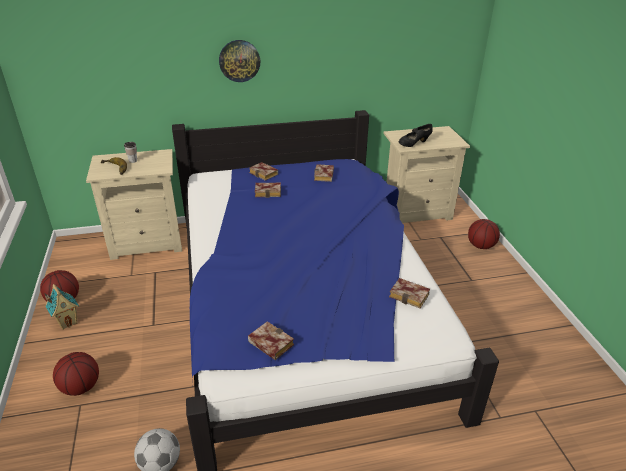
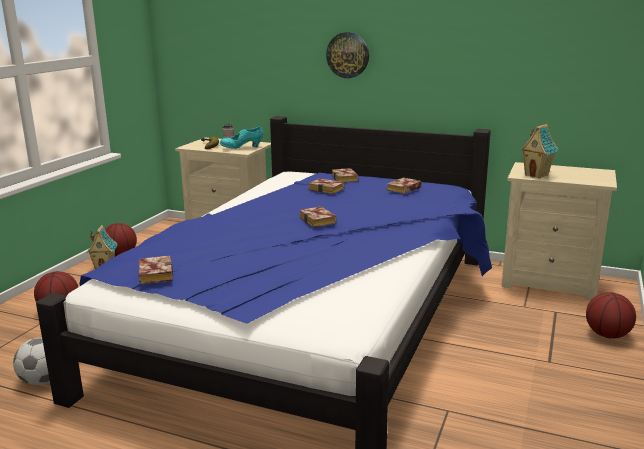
camera: 35 degrees right, 15 degrees down
(154, 164) = (242, 148): none -> turquoise shoe
(410, 296) = (349, 286): book -> book (319, 221)
(414, 144) = (537, 175): black shoe -> toy house

